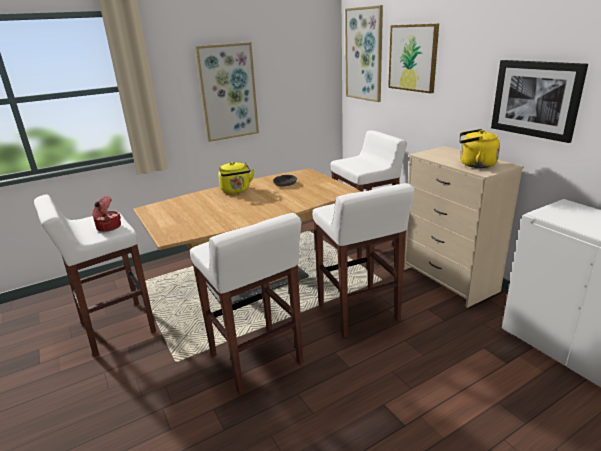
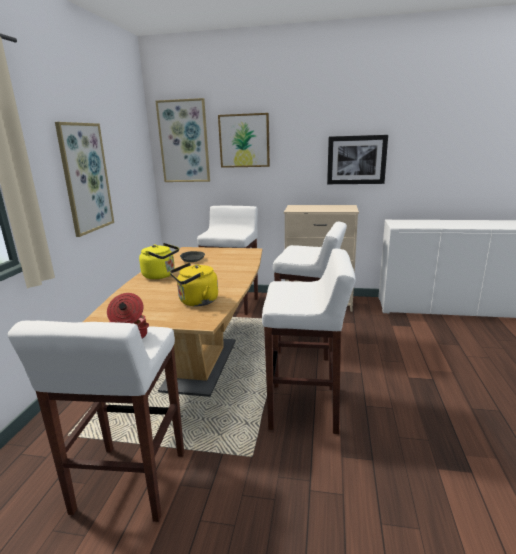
camera: 50 degrees left, 5 degrees down
(474, 164) = (335, 208): yellow kettle -> yellow kettle (196, 302)

